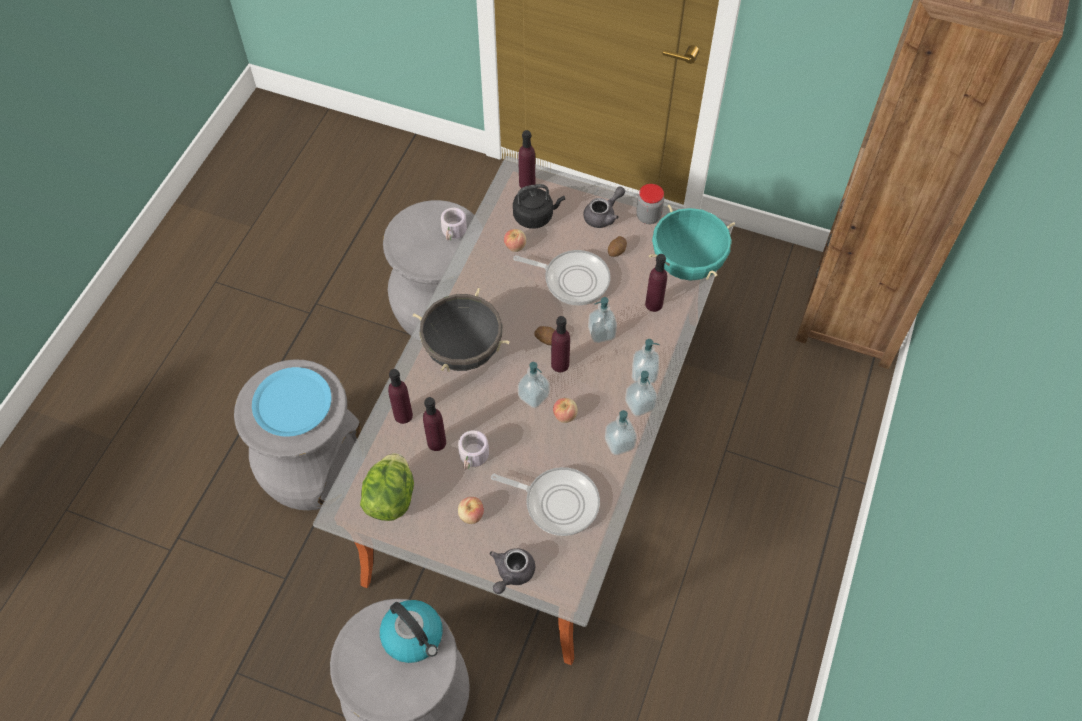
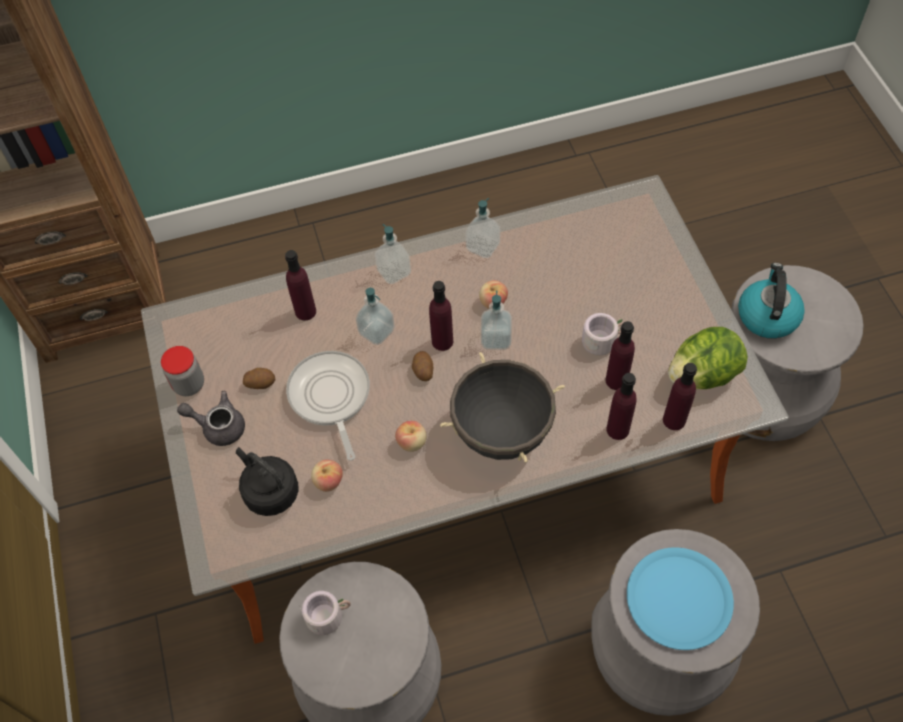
camera: 125 degrees left, 0 degrees up
(471, 515) = (654, 304): apple -> apple (412, 442)
(512, 573) = (670, 243): grey teapot -> none
(527, 184) = (225, 535): purple bottle -> purple bottle (674, 420)
(557, 502) = (580, 253): frying pan -> none
(640, 405) = (430, 255): soap dispenser -> none
(687, 264) = (231, 313): turquoise cooking pot -> none

